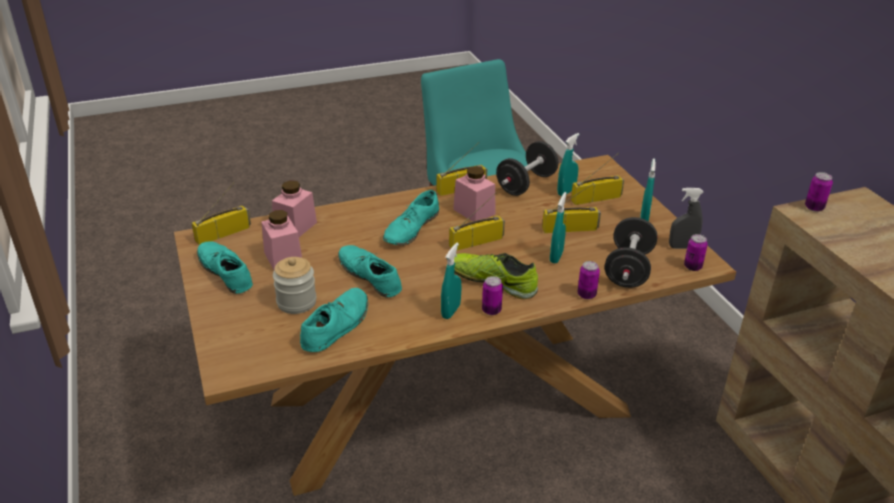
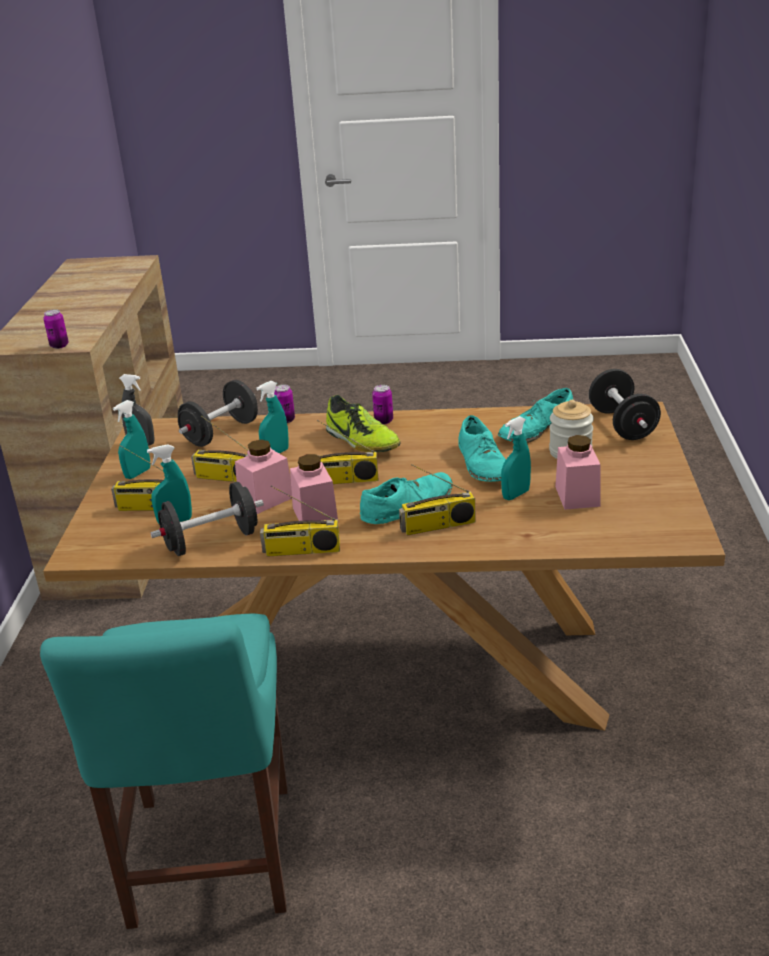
camera: 155 degrees left, 5 degrees down
(223, 233) = (653, 539): radio -> radio (437, 526)
(225, 272) = (648, 491): turquoise shoe -> none
(249, 347) = (622, 425): none -> black dumbbell
(295, 227) = (554, 532): pink jar -> pink jar (266, 499)
(451, 311) = (421, 425): turquoise spray bottle -> turquoise spray bottle (515, 495)
(692, 267) = (159, 427): can -> none

